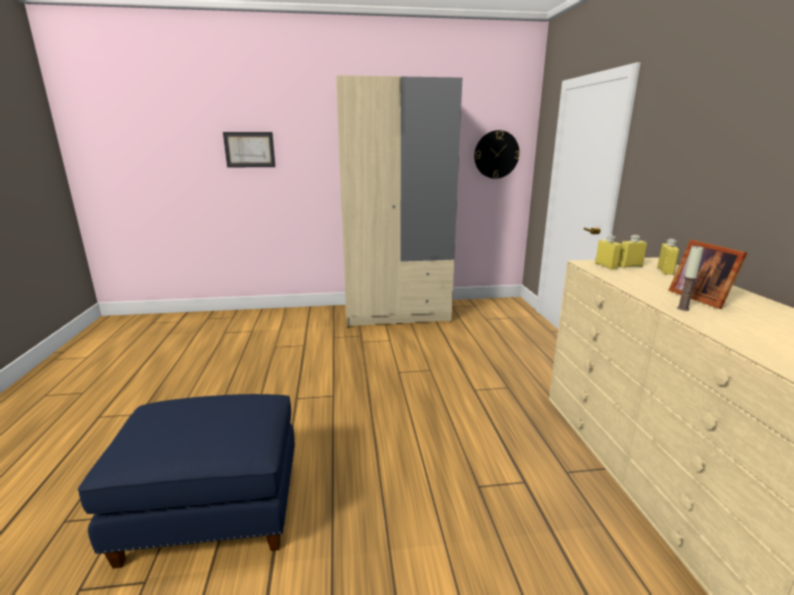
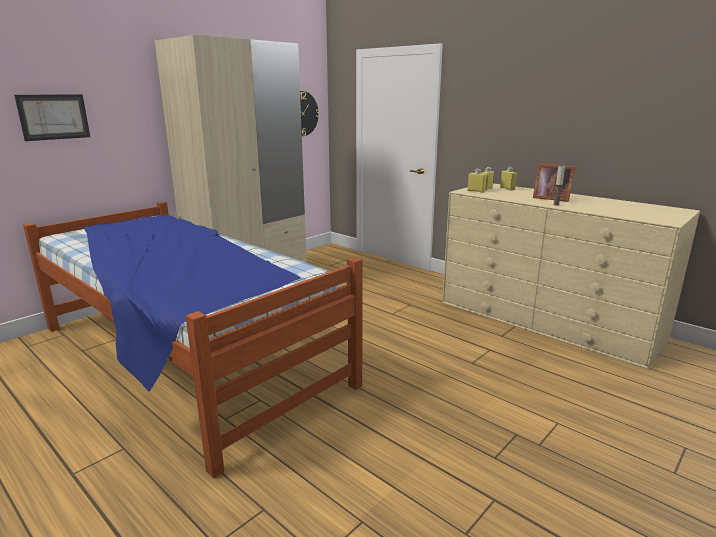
camera: 40 degrees left, 0 degrees up
(214, 510) = (335, 461): blue ottoman -> none
(267, 360) = (186, 355): none -> bed

